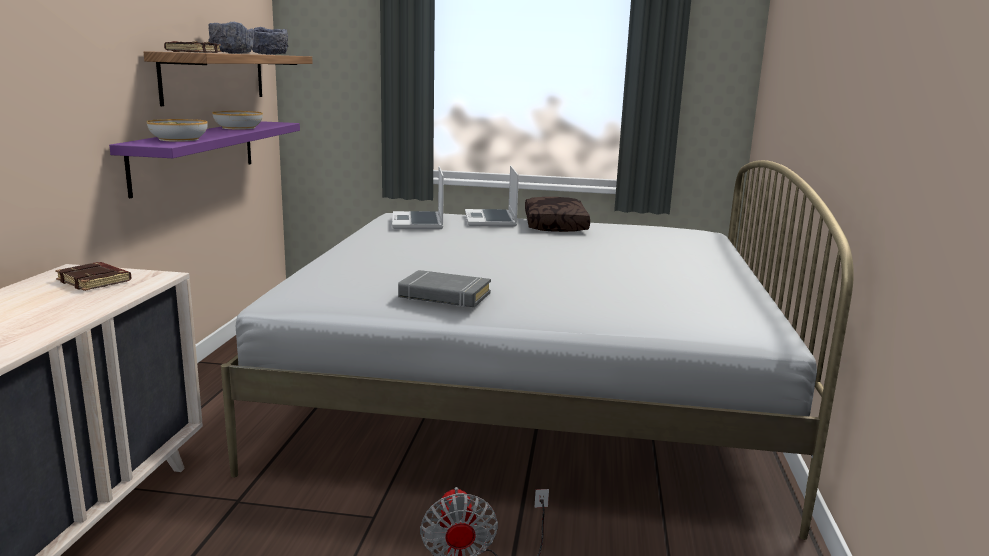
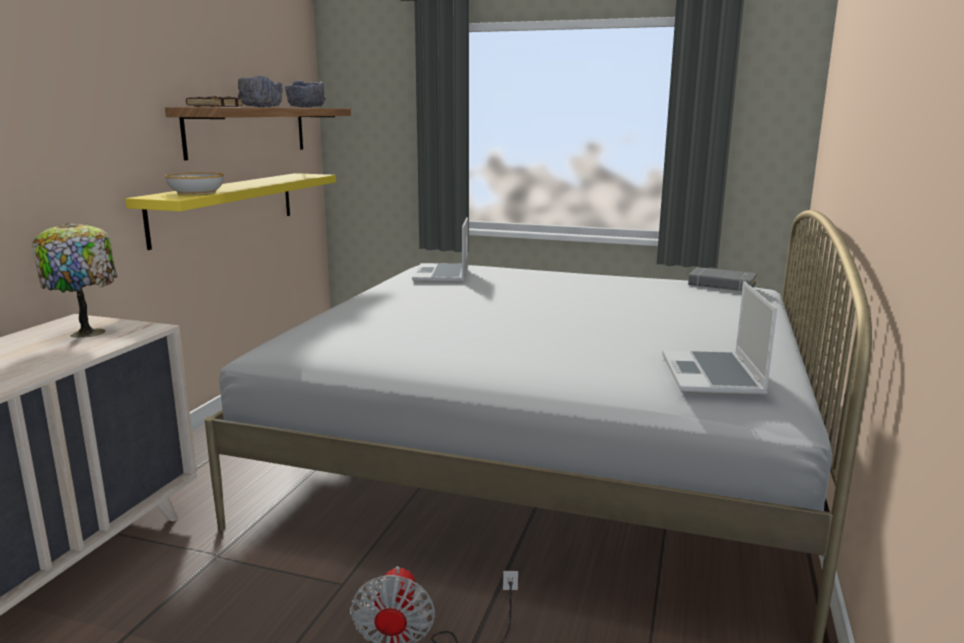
camera: 10 degrees right, 0 degrees up
(95, 281) = (87, 332): brown book -> table lamp
(196, 154) = (225, 207): purple shelf -> yellow shelf
(238, 128) = (268, 180): bowl -> none
(444, 295) = (427, 355): grey book -> grey book (721, 285)
(491, 220) = (519, 273): laptop -> laptop (713, 376)
(556, 225) = (587, 279): brown pillow -> none

